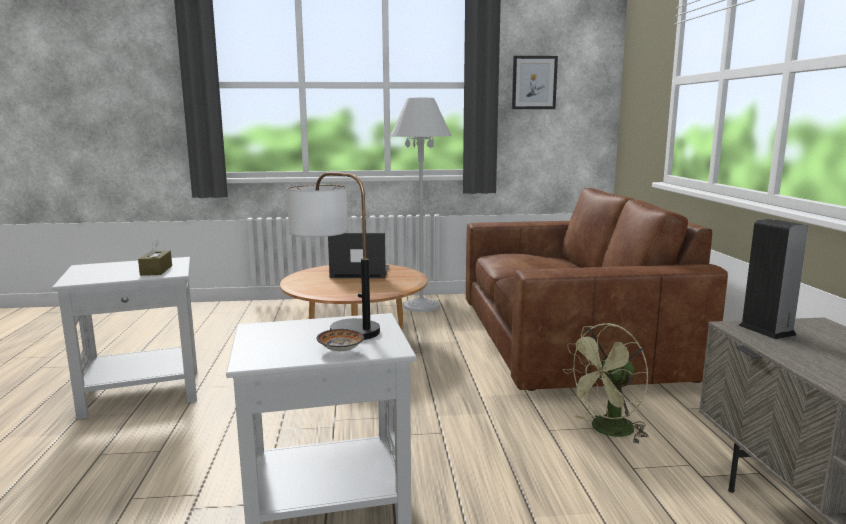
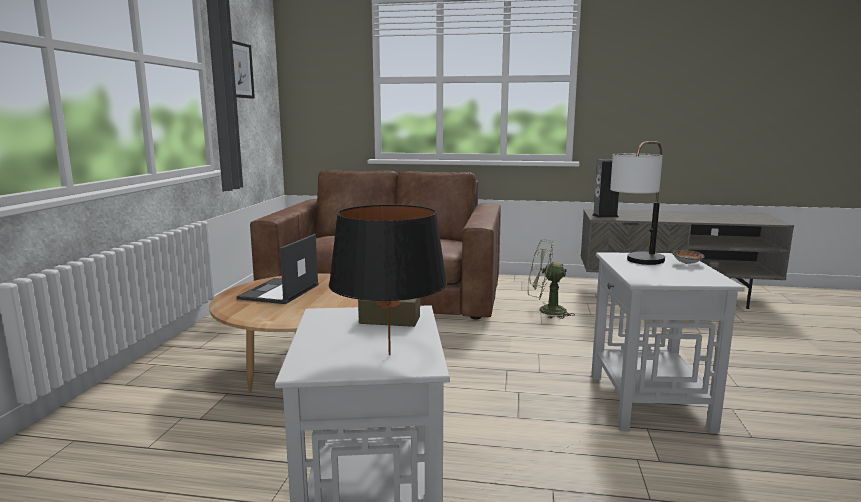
camera: 75 degrees left, 0 degrees up
(92, 275) = (389, 354): none -> black table lamp
(421, 306) = (235, 328): white floor lamp -> none
(607, 431) = (545, 311): green fan -> green fan turned 120 degrees clockwise

